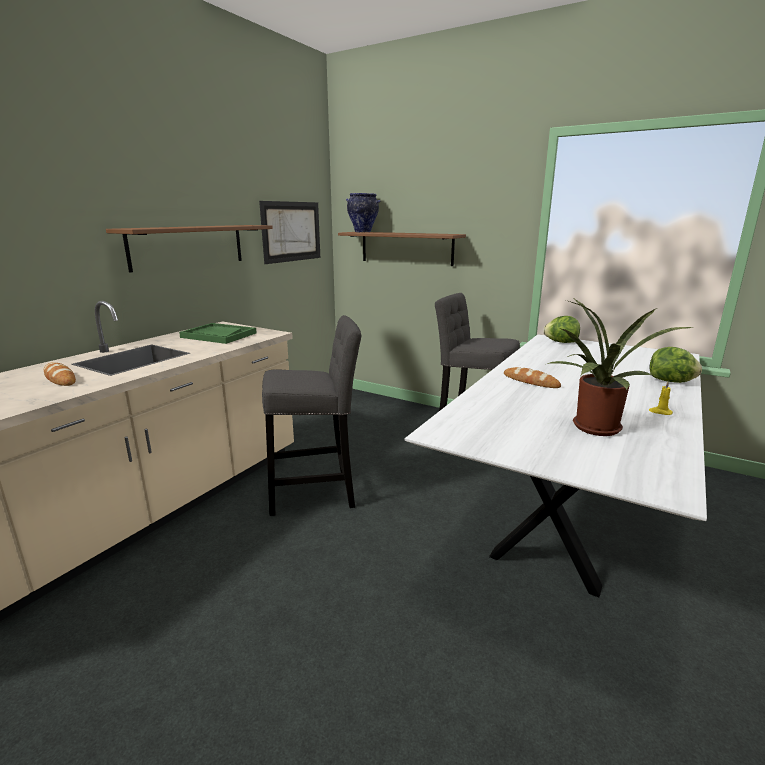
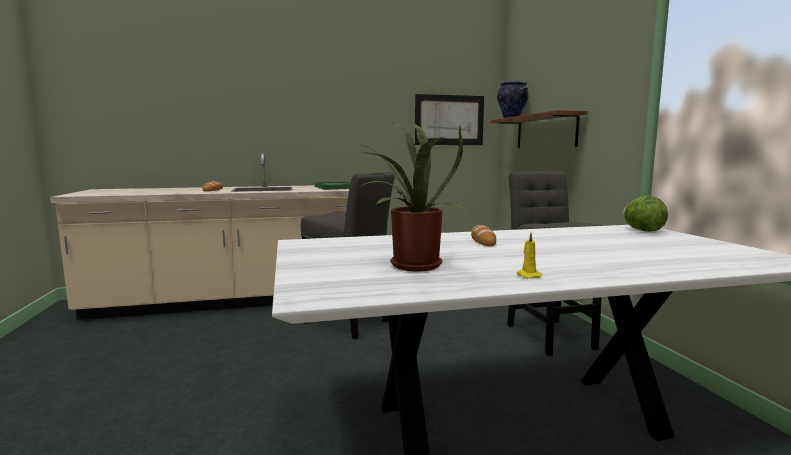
camera: 45 degrees right, 10 degrees down
(188, 246) = (343, 125): brown shelf -> none
(671, 381) = (659, 269): lettuce -> none

